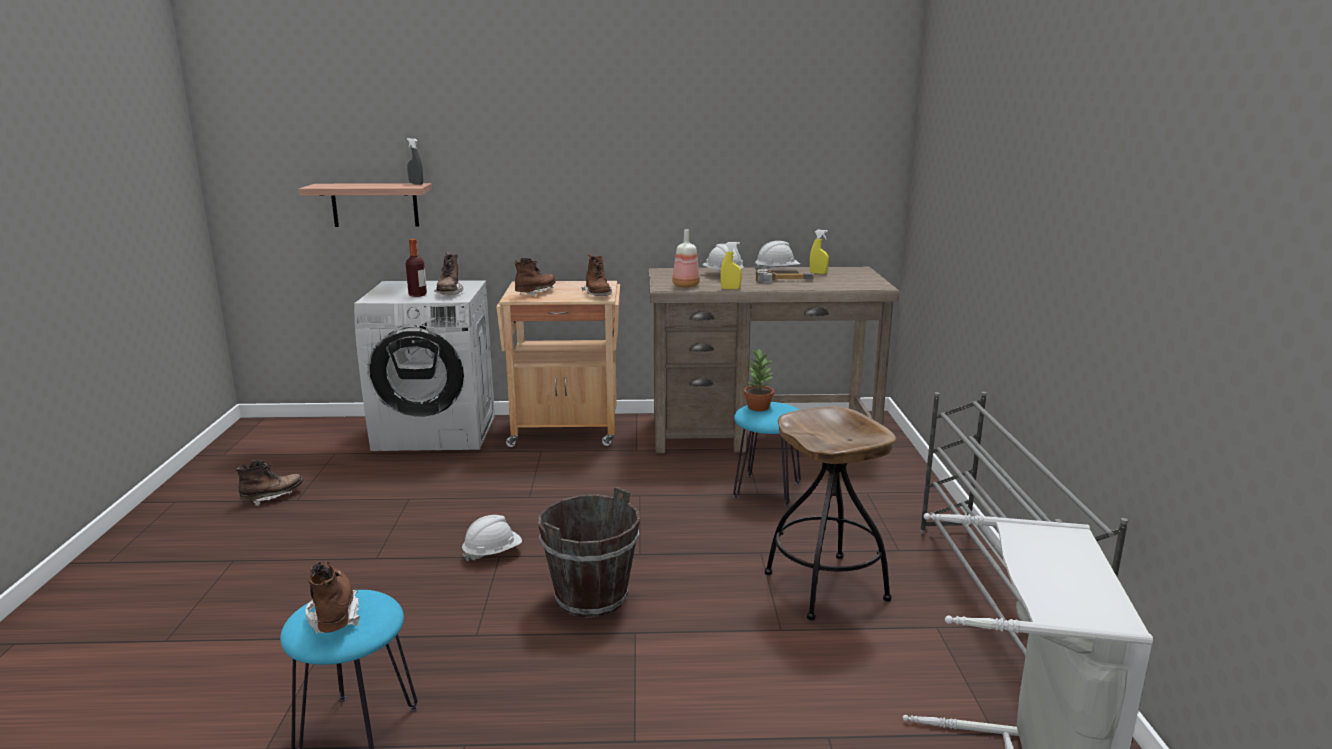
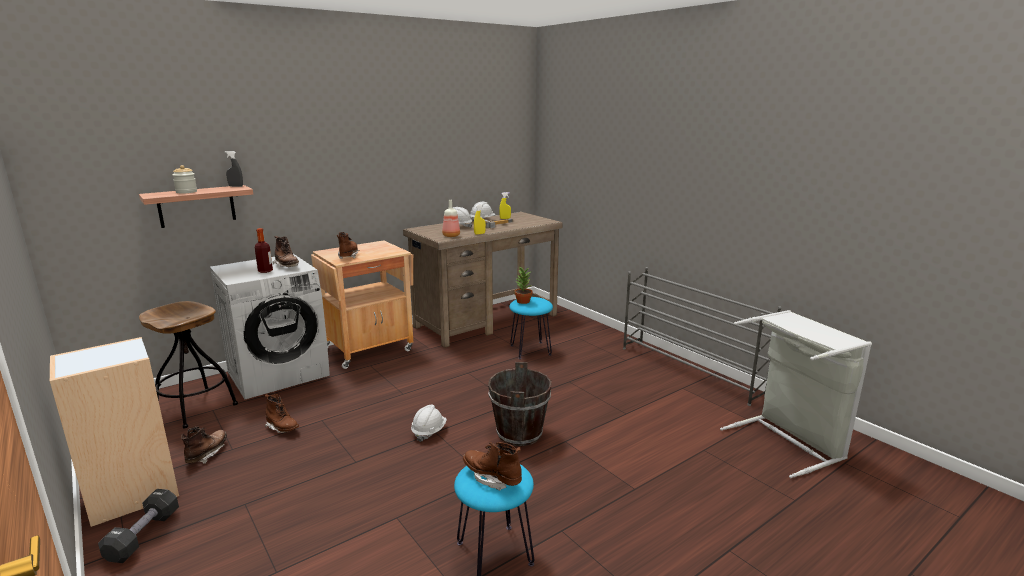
camera: 35 degrees left, 0 degrees up
(132, 556) = (143, 536): none -> black dumbbell
(175, 513) = (131, 494): none -> bookcase
(354, 185) = (186, 192): none -> jar
(598, 295) = (392, 250): brown boot -> brown boot (282, 428)
(826, 586) = (618, 387): brown stool -> brown stool (197, 408)

